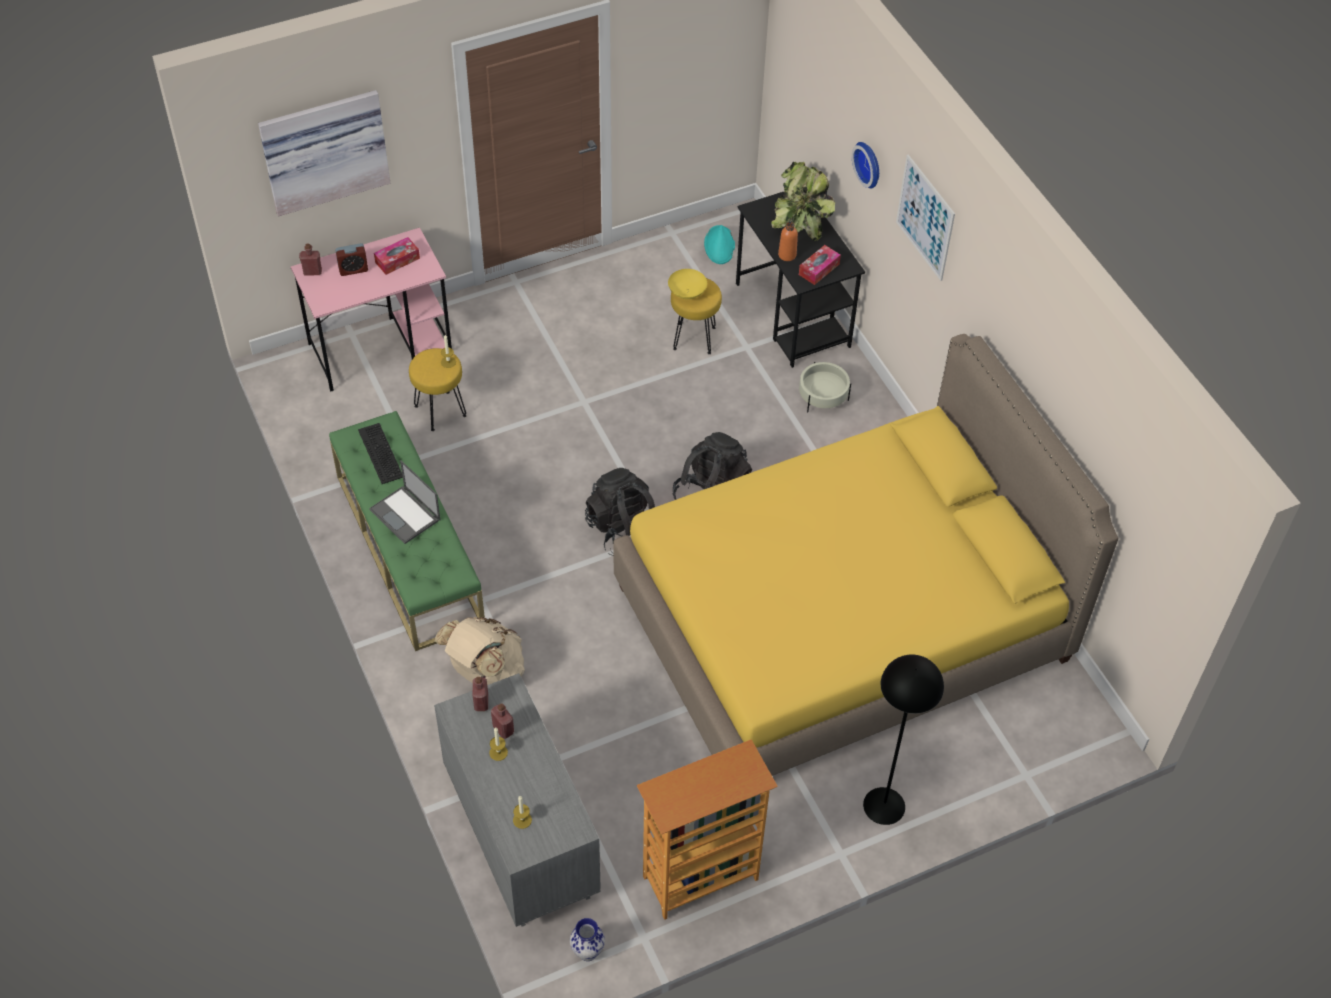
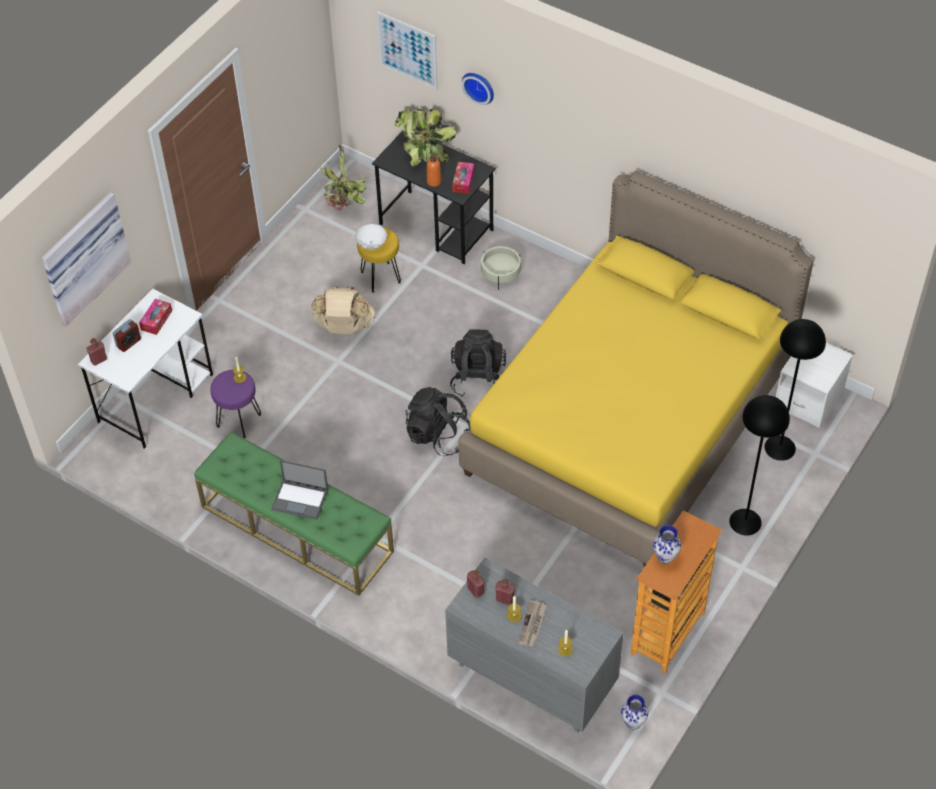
camera: 30 degrees left, 0 degrees up
(378, 453) = (244, 467): keyboard -> none
(381, 347) = (156, 397): pink desk -> white desk
(440, 411) = (239, 421): yellow stool -> purple stool
(485, 671) = (419, 582): beige backpack -> beige backpack (344, 327)
(509, 773) = (532, 625): none -> newspaper
(686, 293) = (371, 244): yellow bowl -> white bowl
(688, 779) = (665, 557): none -> vase
(719, 246) = (346, 202): turquoise hat -> potted plant
(925, 217) = (552, 106): picture -> picture (407, 50)
(989, 746) = (780, 448): none -> black floor lamp
(1066, 709) = (808, 398): none -> white nightstand

